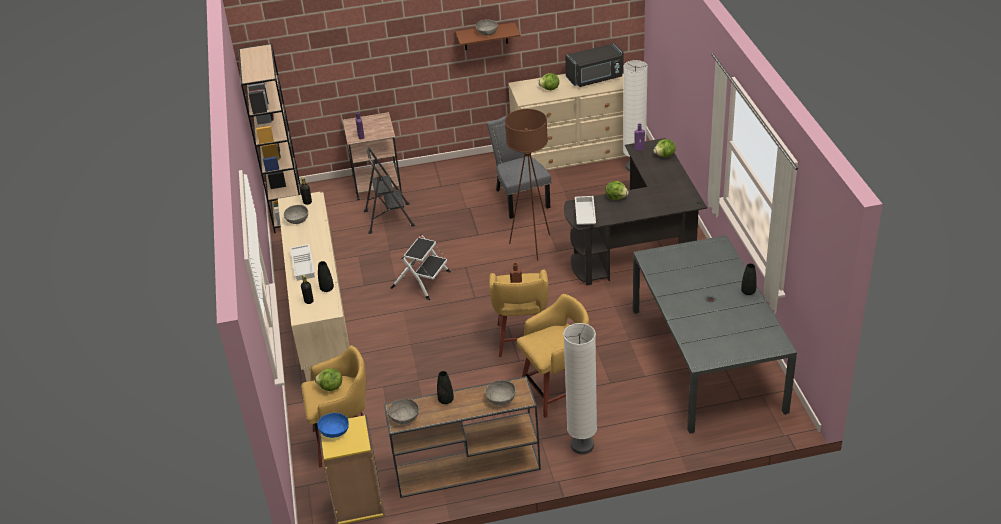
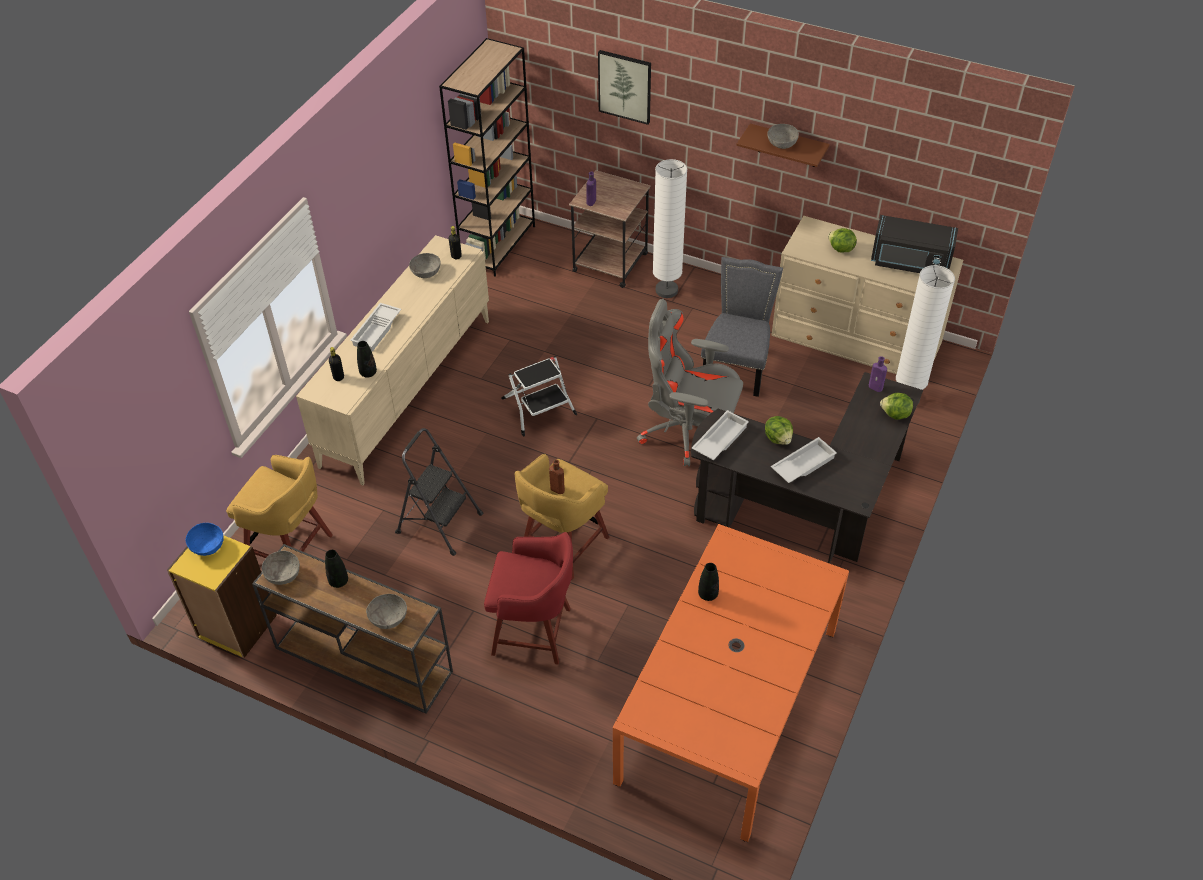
camera: 35 degrees right, 10 degrees up
(330, 387) = (273, 489): lettuce -> none
(355, 43) = (625, 86): none -> picture
(387, 218) = (580, 310): black step ladder -> black step ladder (437, 521)
(532, 245) = (690, 434): brown floor lamp -> grey office chair
(557, 391) = (534, 632): yellow stool -> red stool
(582, 445) = (493, 716): white floor lamp -> white floor lamp (666, 290)
(644, 202) = (802, 464): none -> white tray
(707, 359) = (729, 705): grey dining table -> orange dining table
(748, 292) = (789, 666): black vase -> black vase (708, 594)

